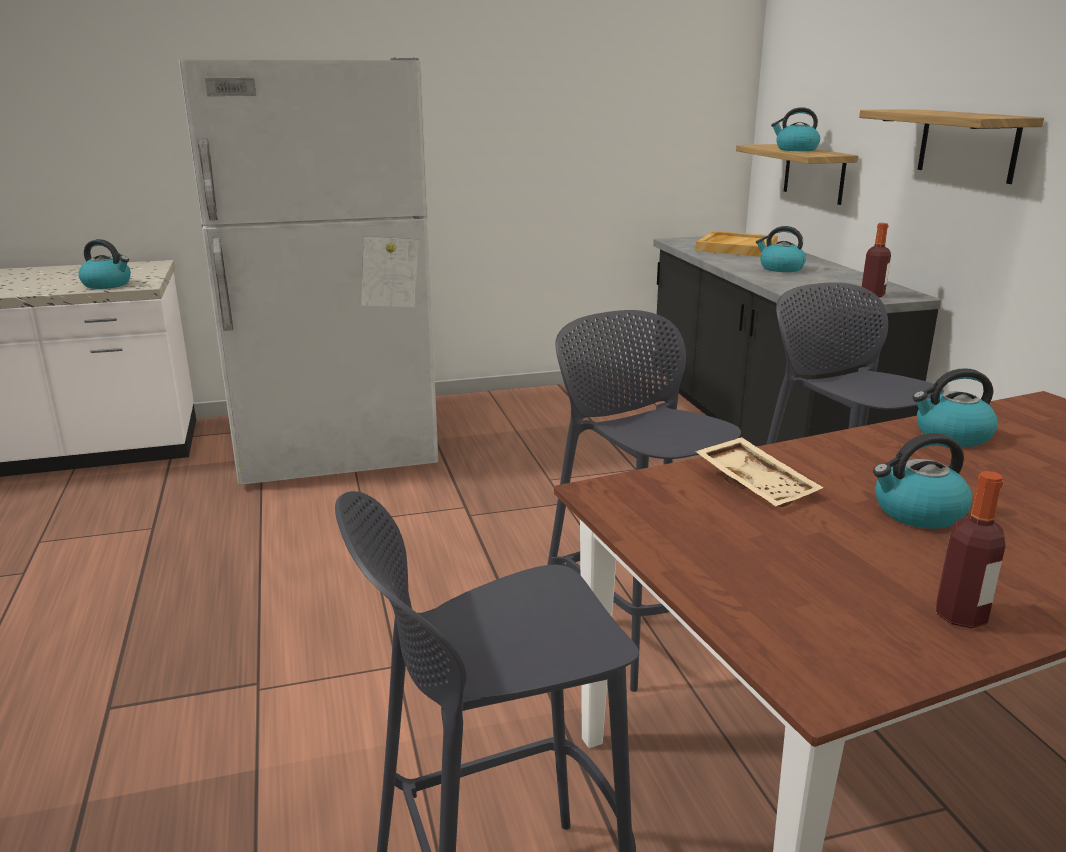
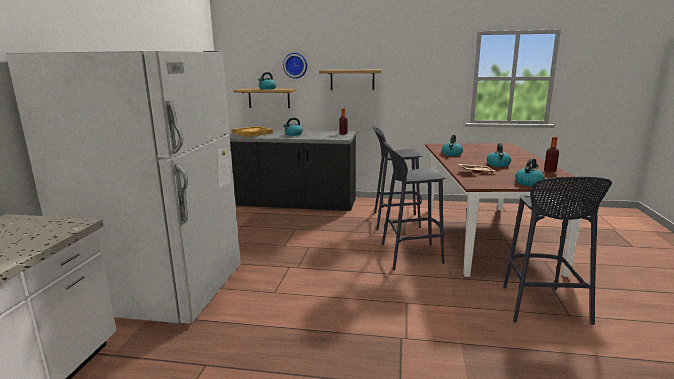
camera: 65 degrees left, 5 degrees down
(108, 284) = (52, 232): kettle -> kettle (528, 183)
(867, 94) = (295, 65): none -> wall clock

